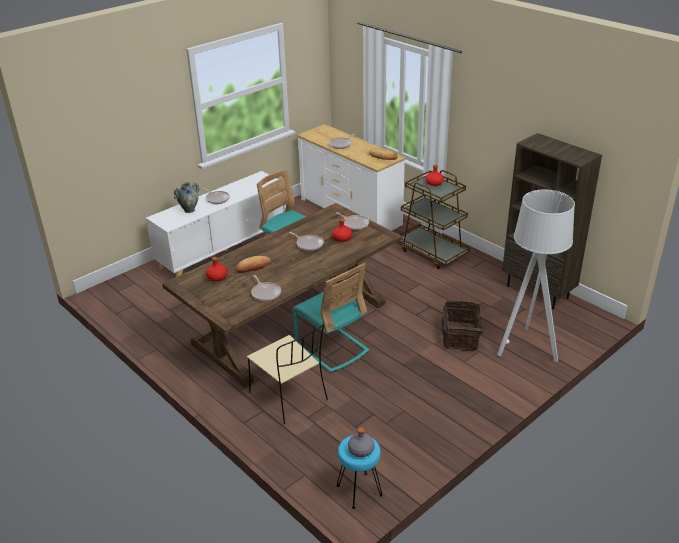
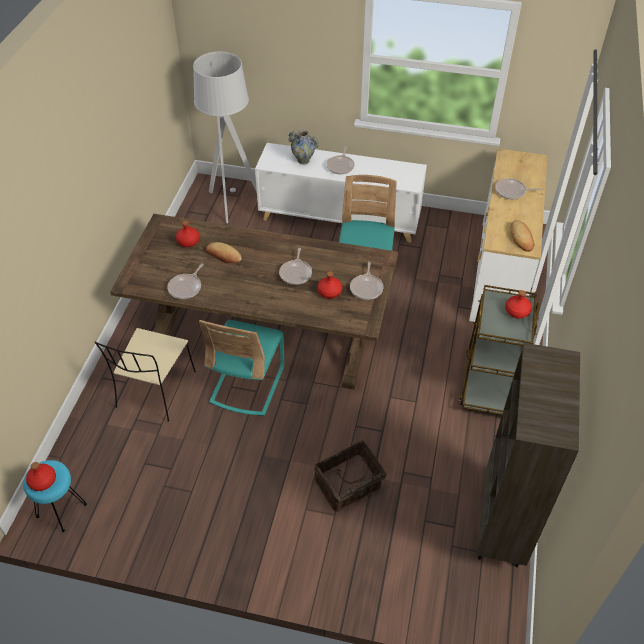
camera: 55 degrees right, 15 degrees up
(361, 450) = (42, 481): grey bottle -> red bottle
(527, 348) = (376, 561): grey floor lamp -> grey floor lamp (232, 203)

